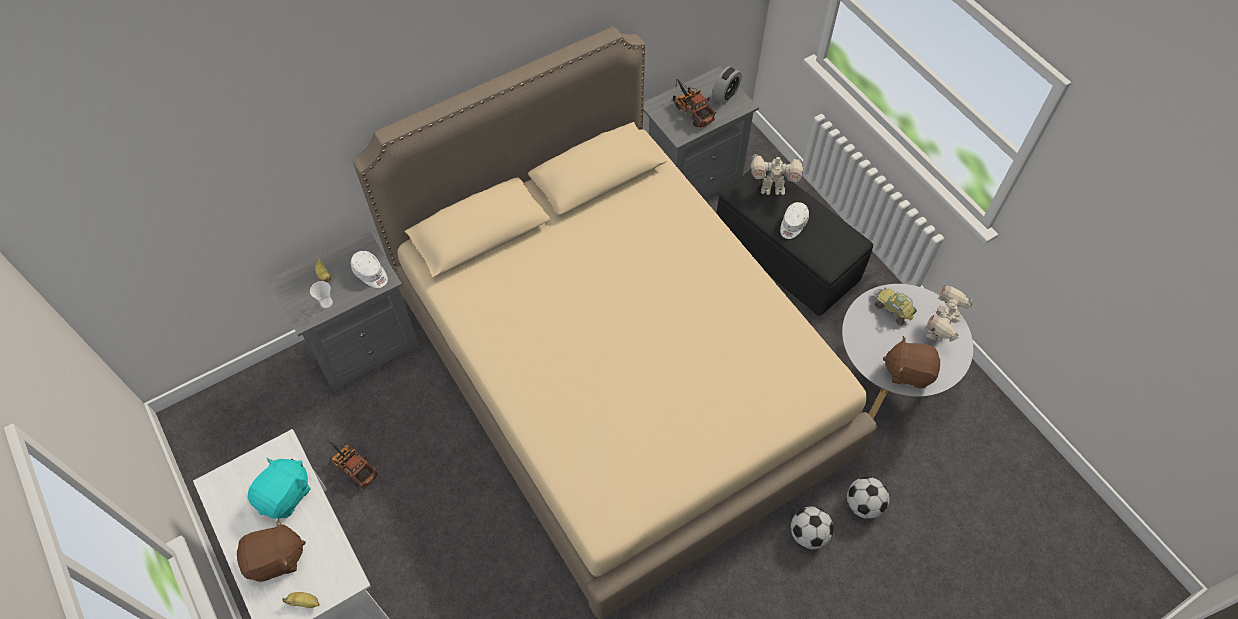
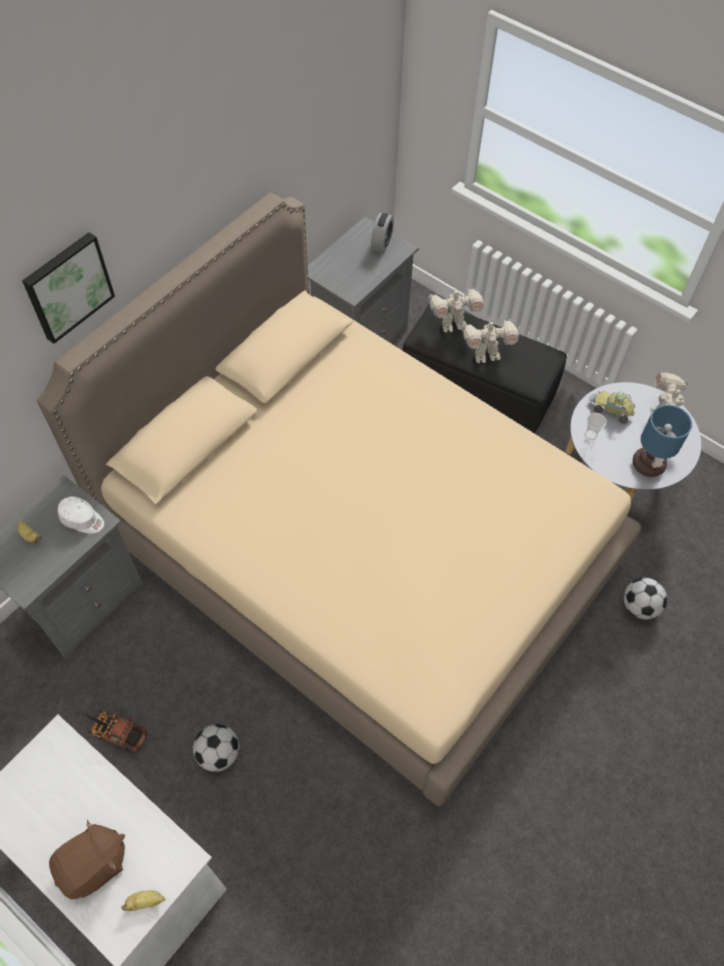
camera: 20 degrees left, 0 degrees up
(286, 495) = (78, 790): turquoise plush toy -> none
(326, 303) = (44, 565): cup -> cup (590, 435)
(397, 70) = (67, 286): none -> picture
(691, 110) = (354, 266): toy truck -> none
(792, 225) = (486, 355): white cap -> toy robot
(808, 534) = (600, 652): football -> football (219, 754)
(908, 371) = (649, 465): brown plush toy -> table lamp

